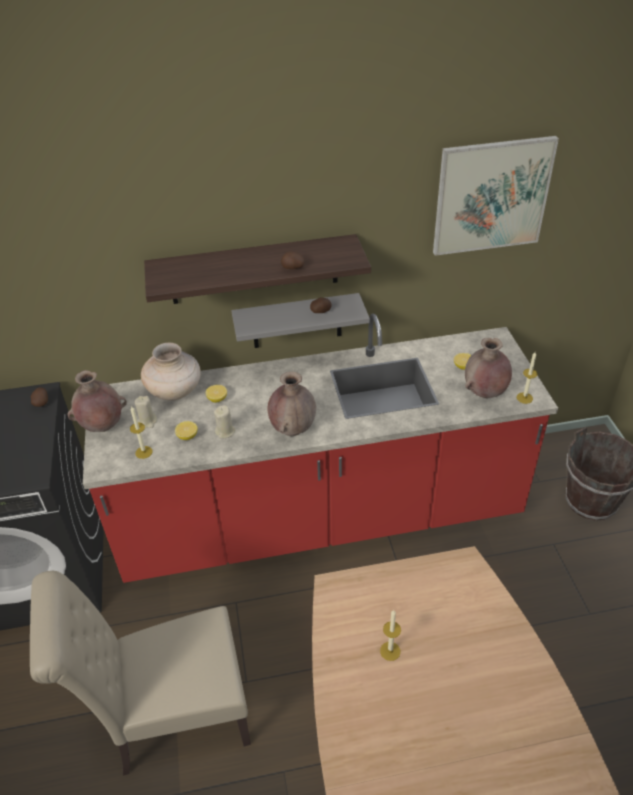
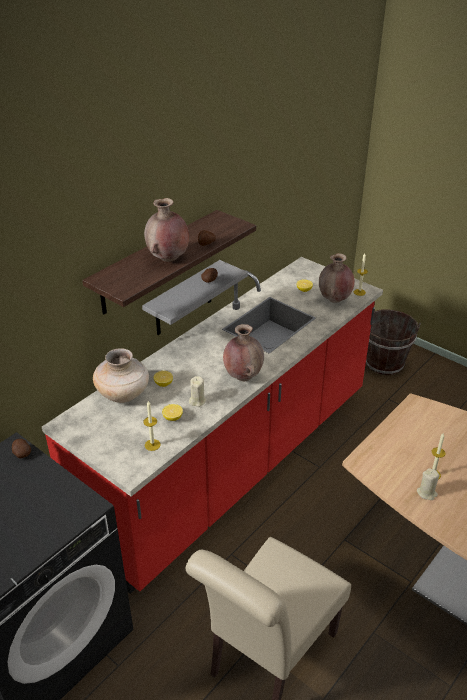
camera: 40 degrees left, 5 degrees down
(102, 426) = (94, 446): brown vase -> brown vase (168, 258)
(148, 421) = (128, 424): beige candle -> beige candle (427, 493)
(491, 196) = (286, 156): picture -> none

